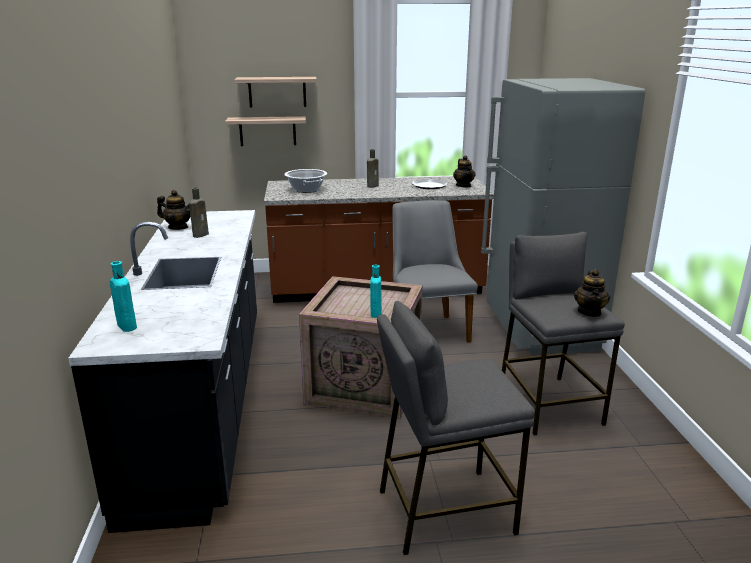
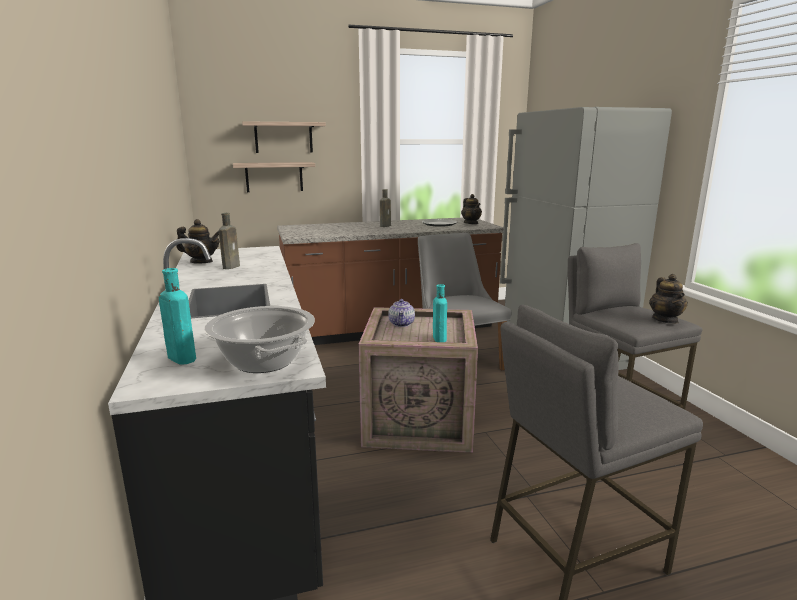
camera: 10 degrees left, 5 degrees down
(306, 190) = (321, 230): cooking pot -> cooking pot (263, 361)
(351, 295) = (402, 324): none -> teapot

